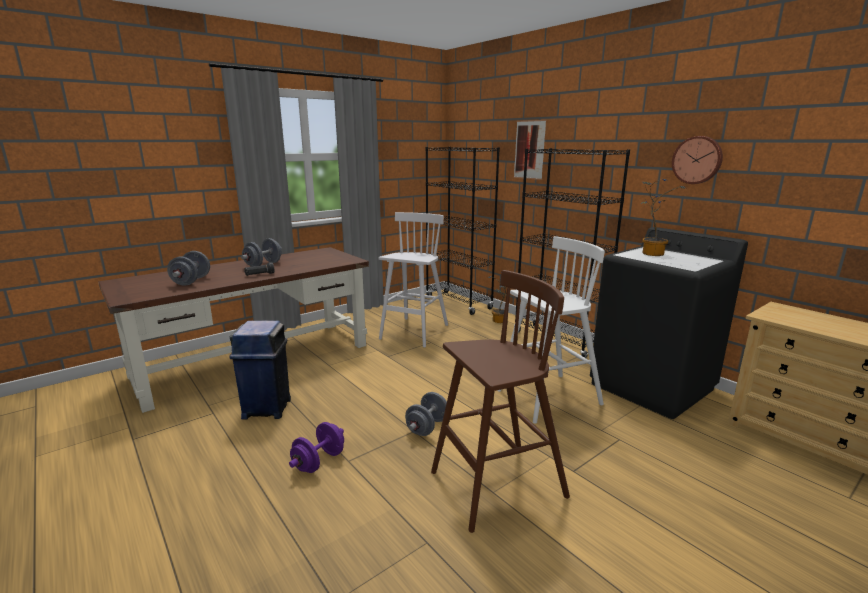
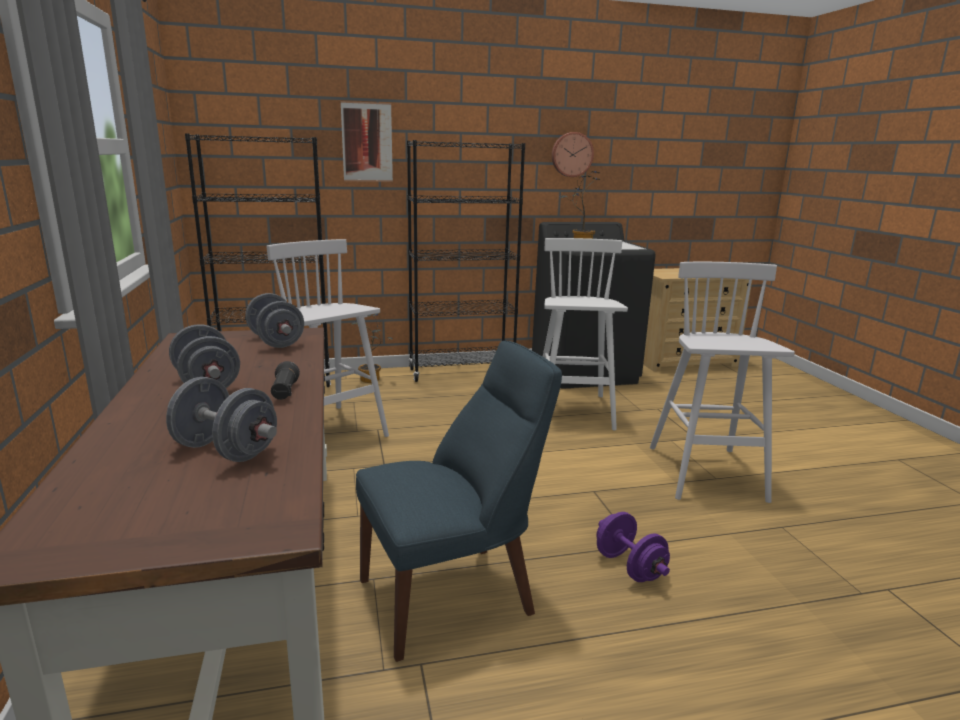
camera: 65 degrees left, 0 degrees up
(267, 408) = (453, 595): blue trash can -> blue chair
(427, 427) = (590, 481): grey dumbbell -> grey dumbbell (276, 341)
(495, 485) = (706, 474): brown stool -> white stool

